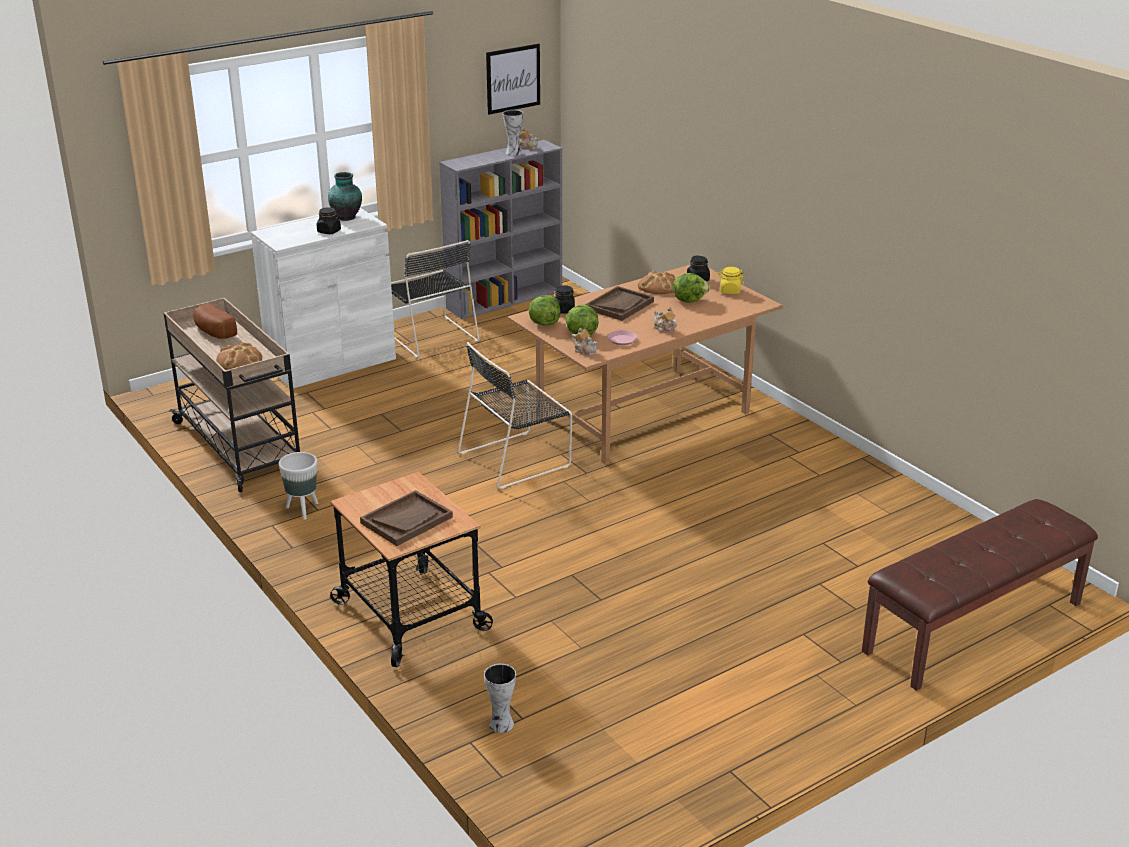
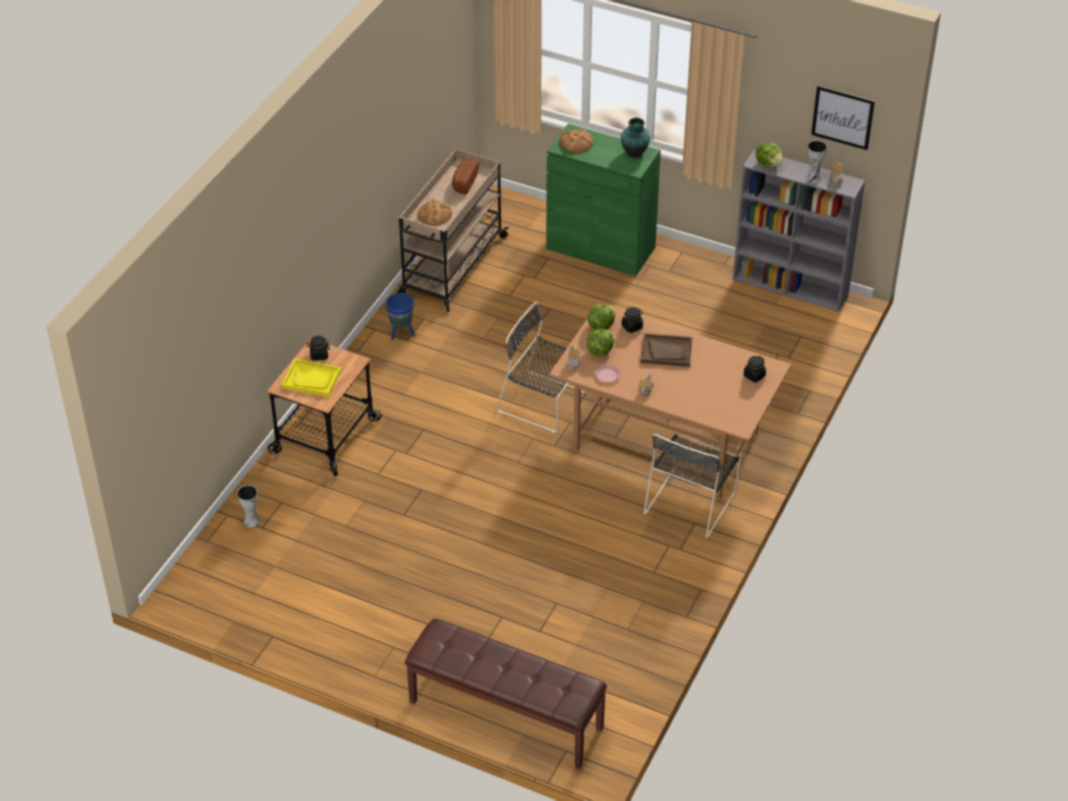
camera: 60 degrees right, 15 degrees up
(303, 510) = (401, 333): white planter -> blue planter
(329, 231) = (601, 157): black jar -> black jar (319, 355)
(331, 363) = (600, 248): white cabinet -> green cabinet
(406, 520) = (311, 379): brown tray -> yellow tray
(430, 335) = (689, 276): black chair -> black chair (691, 501)
(658, 286) = (720, 359): bread -> bread (576, 142)
(689, 300) = (710, 384): lettuce -> lettuce (769, 164)
(730, 291) = (748, 401): yellow jar -> none

